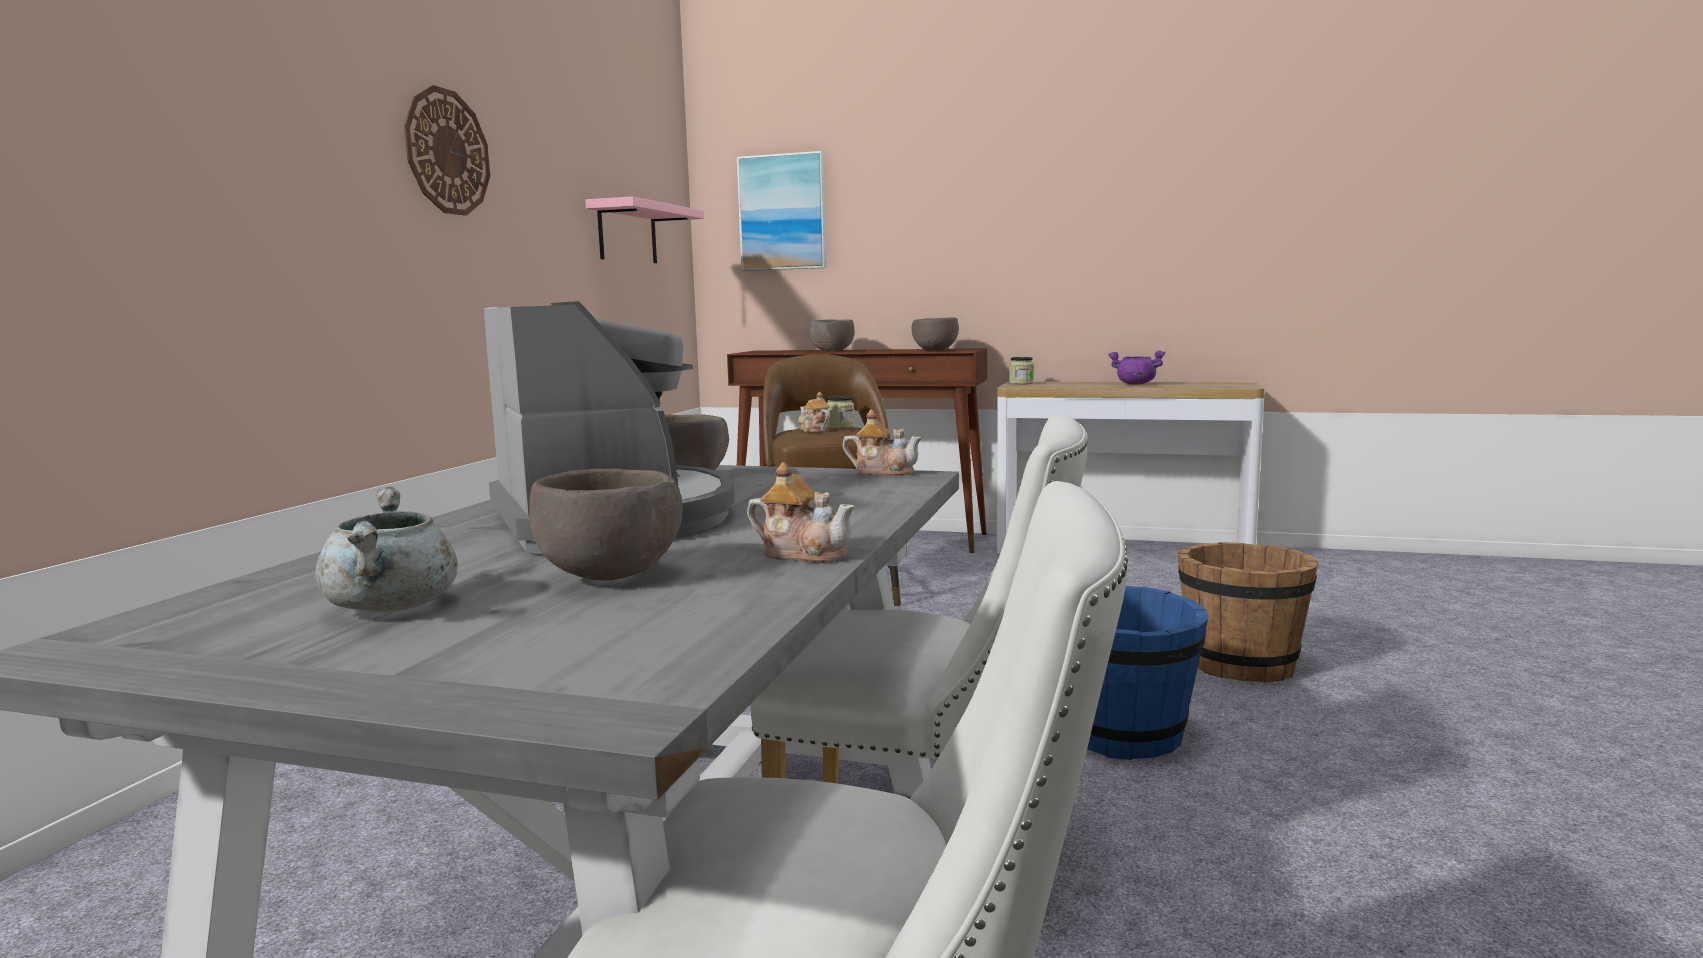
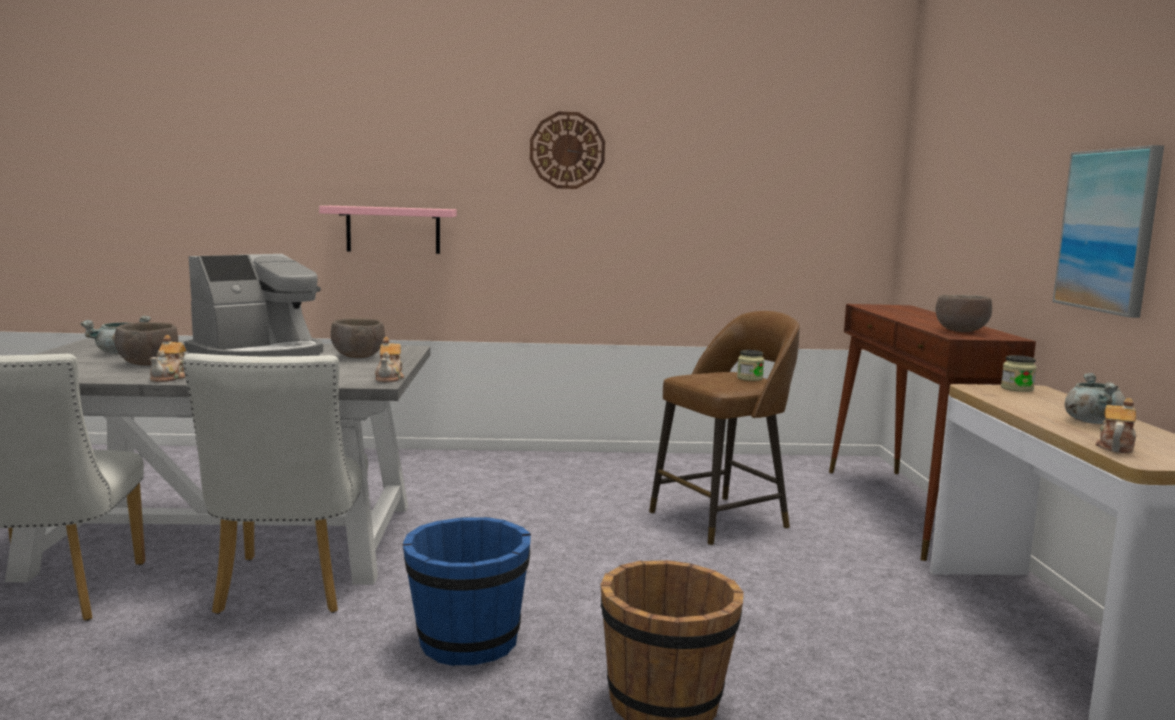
camera: 70 degrees right, 0 degrees up
(627, 234) = (780, 194): pink shelf -> pink shelf (393, 230)
(783, 212) = (944, 172): picture -> picture (1108, 230)
(813, 430) = (720, 374): teapot -> teapot (1115, 447)
(832, 351) = (913, 315): brown bowl -> none
(1135, 384) = (1091, 422): purple cooking pot -> grey cooking pot

